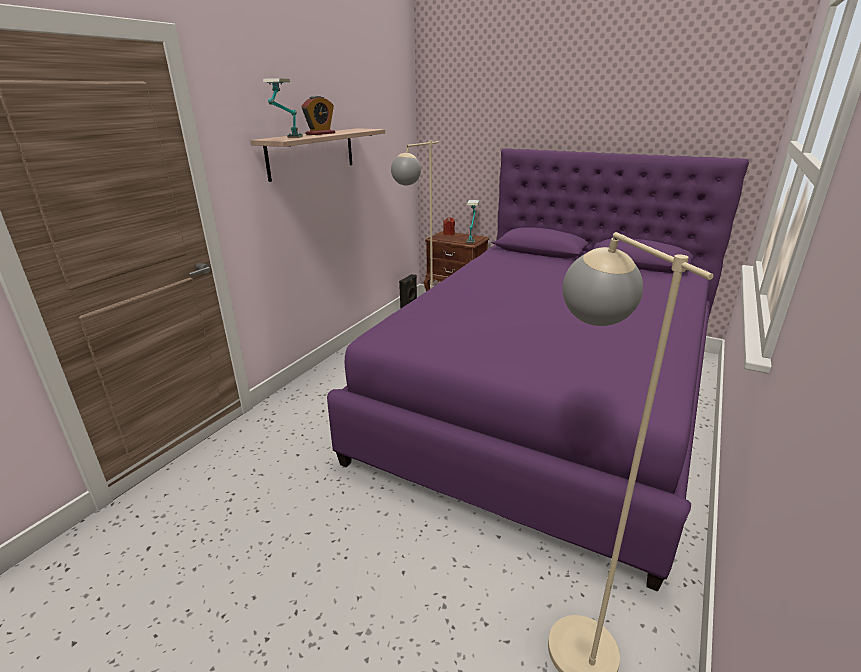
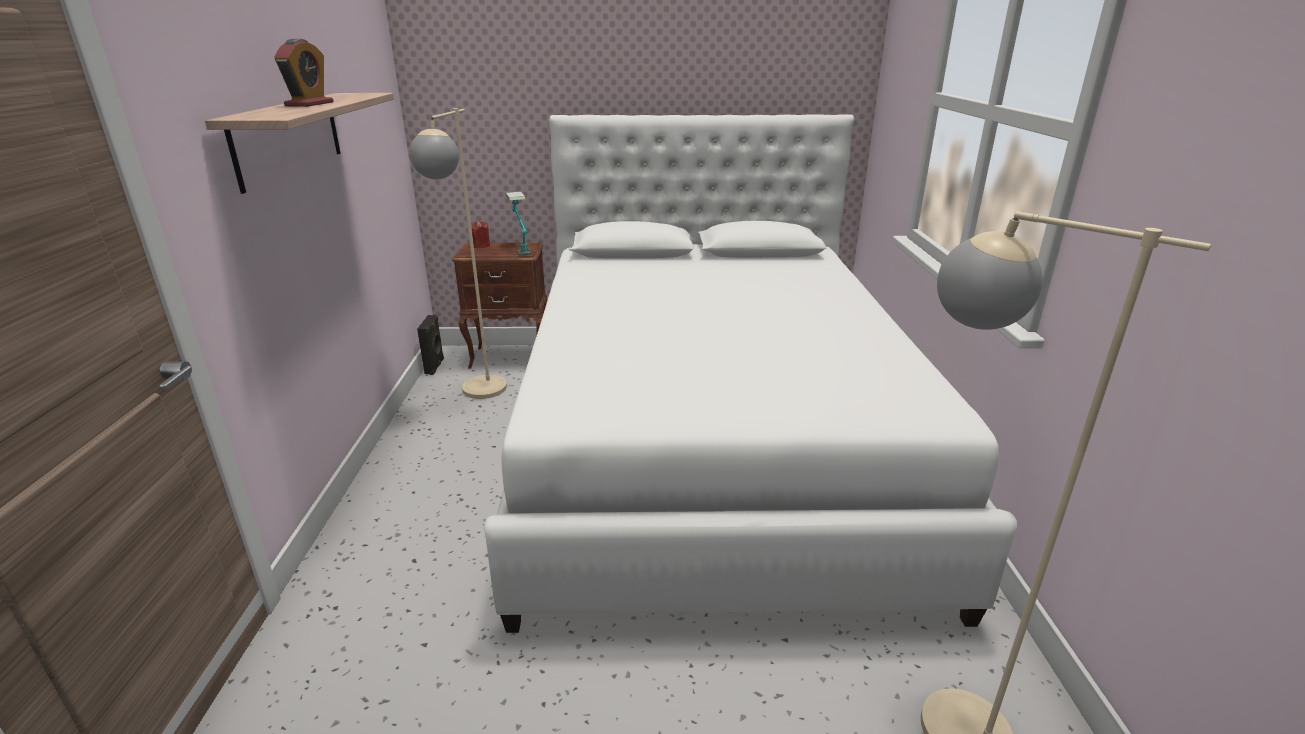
camera: 30 degrees left, 0 degrees up
(287, 139) = (281, 115): table lamp -> none
(548, 398) = (711, 444): purple bed -> white bed

